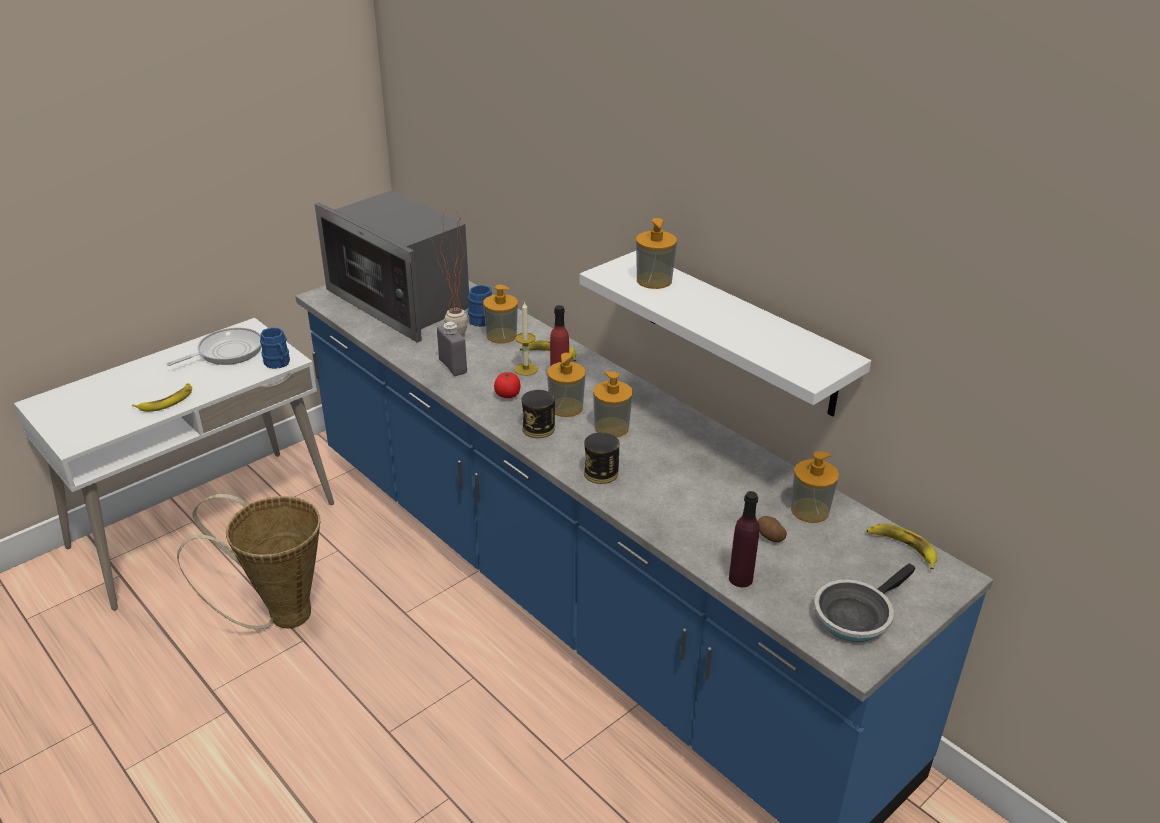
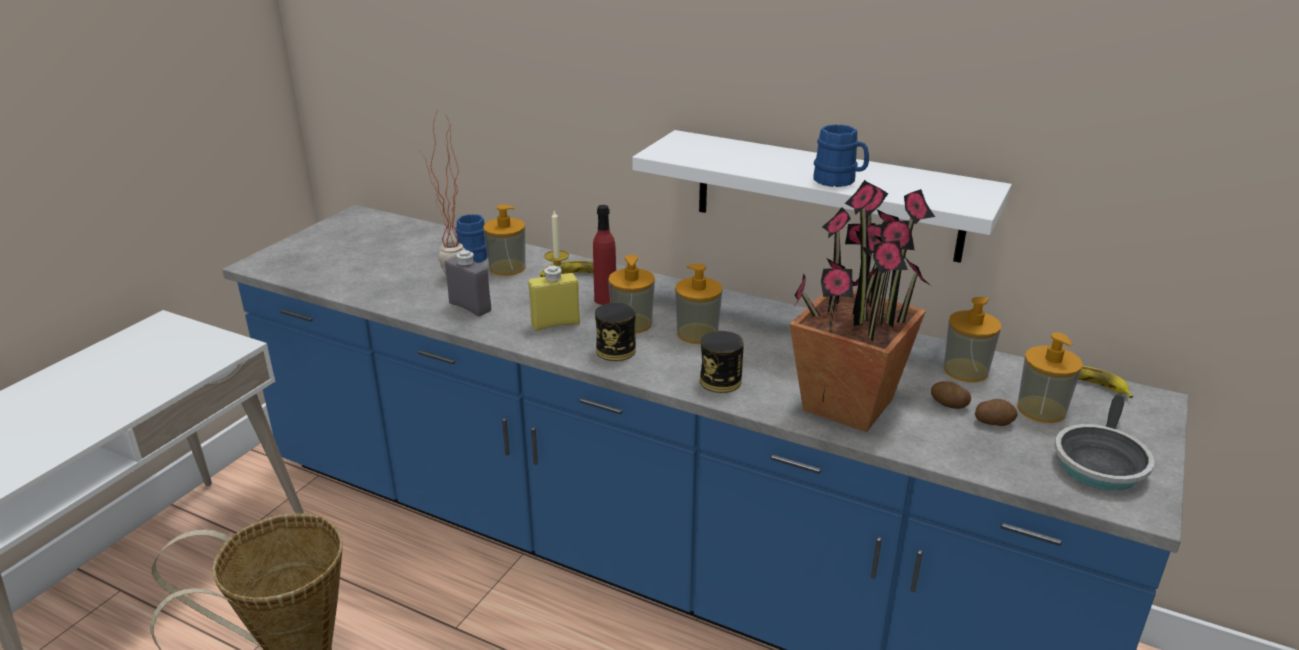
camera: 20 degrees left, 5 degrees down
(167, 401) = (81, 425): banana -> none
(227, 352) = (143, 353): frying pan -> none
(278, 364) = (222, 353): blue mug -> blue mug (839, 181)
(401, 301) = (364, 254): microwave -> none
(507, 395) = (555, 324): tomato -> yellow bottle
(654, 280) = (721, 151): soap dispenser -> soap dispenser (1041, 409)
(687, 516) = (848, 404): none -> potted plant
(740, 578) = (956, 454): purple bottle -> none
(795, 560) = (993, 422): none -> potato

